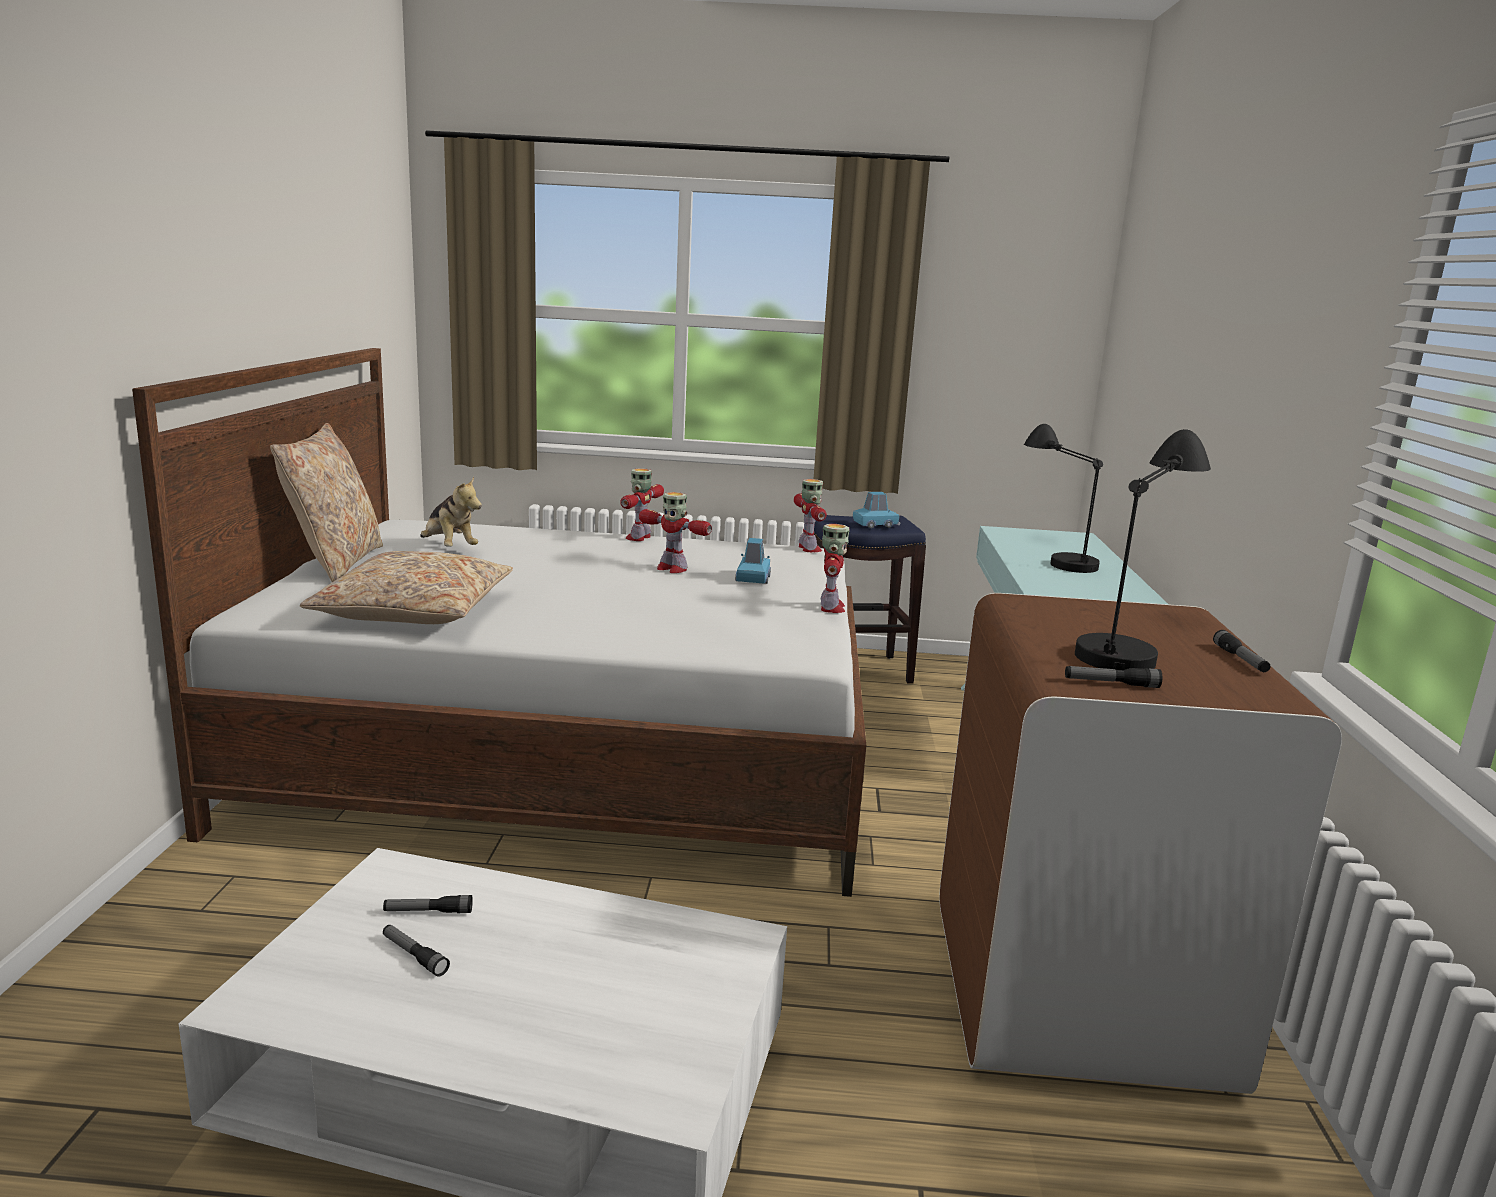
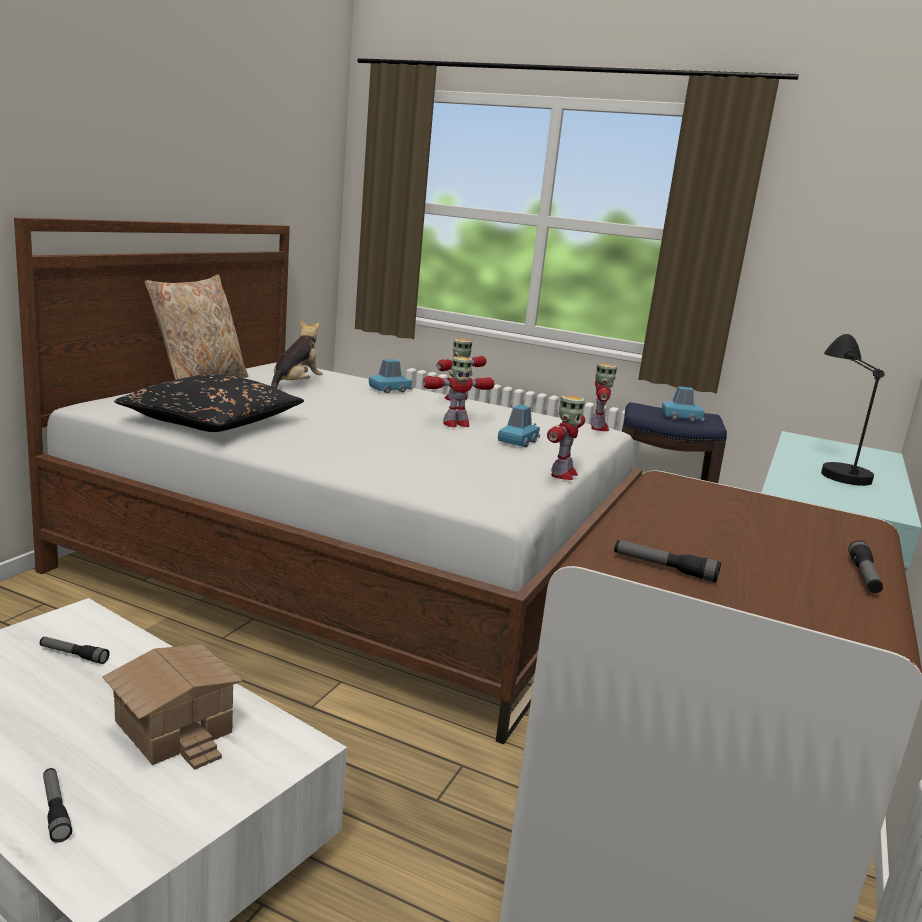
camera: 20 degrees right, 0 degrees up
(414, 610) = (212, 421): beige pillow -> black pillow
(414, 956) = (29, 686): flashlight -> flashlight (55, 810)
(449, 548) = (295, 385): plush toy -> plush toy turned 135 degrees counterclockwise
(559, 538) = (390, 390): none -> blue toy car
(609, 952) = (175, 726): none -> toy house
(671, 568) = (455, 424): toy robot -> toy robot turned 75 degrees counterclockwise
(1131, 640) = (750, 534): black table lamp -> none

